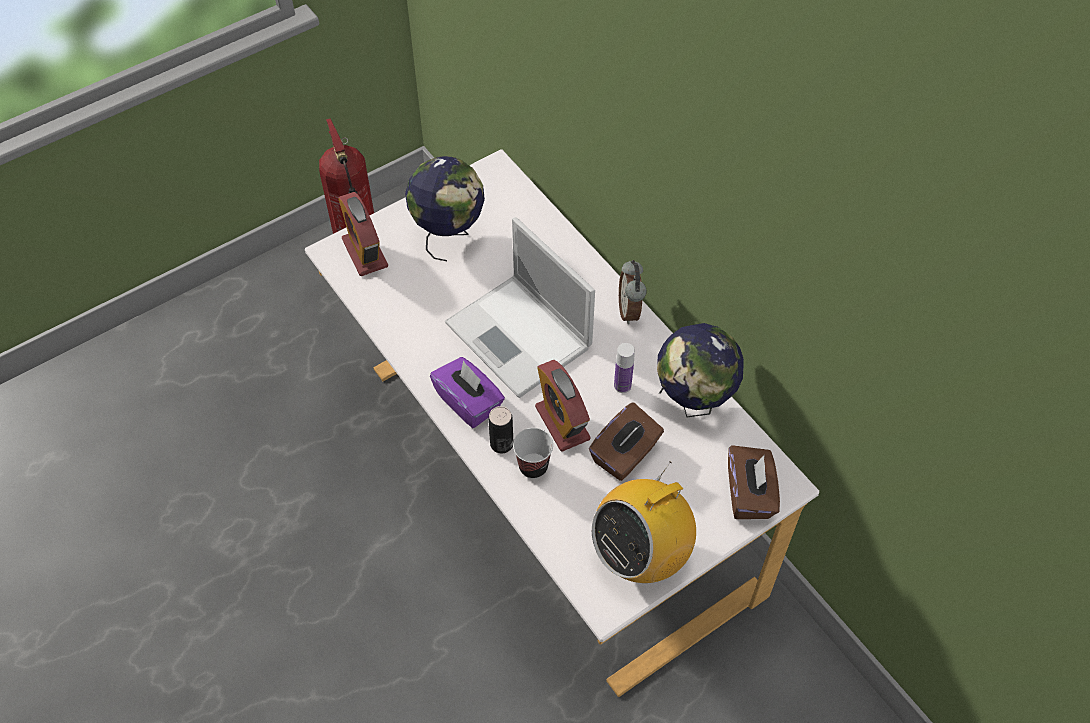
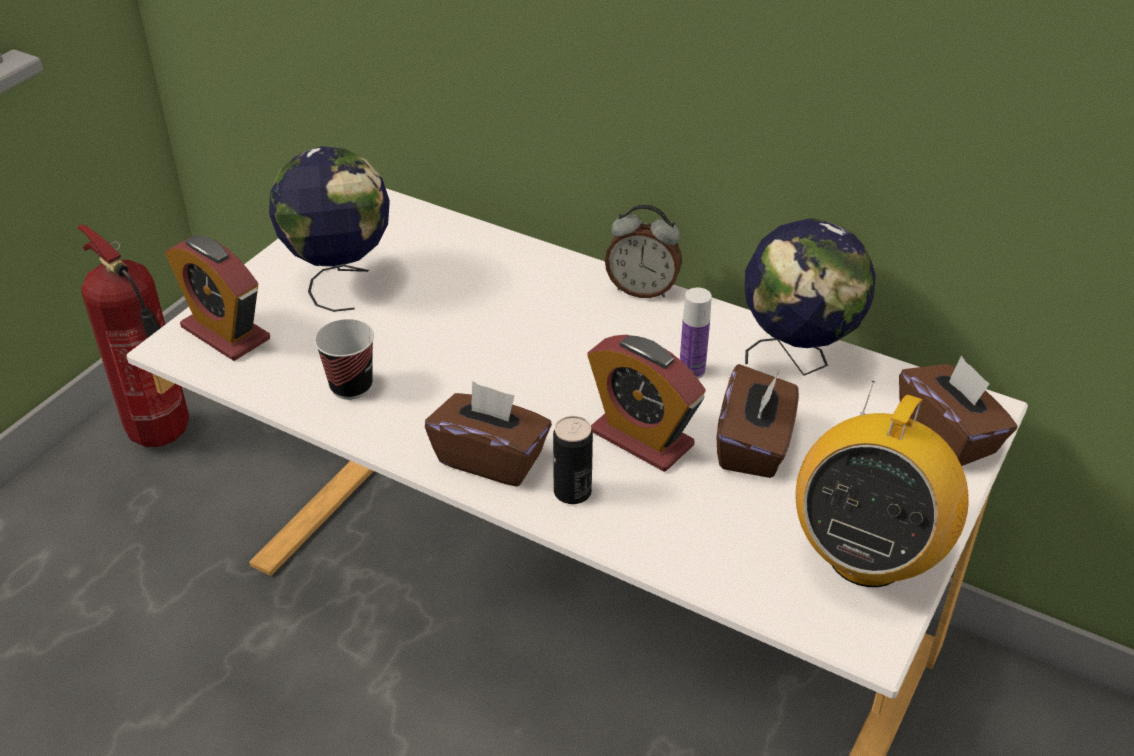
camera: 25 degrees left, 15 degrees down
(469, 402) = (491, 458): purple tissue box -> brown tissue box
(520, 336) = (514, 360): laptop -> none
(533, 467) = (637, 504): cup -> cup (351, 386)
(630, 310) = (642, 290): alarm clock -> alarm clock turned 45 degrees counterclockwise

